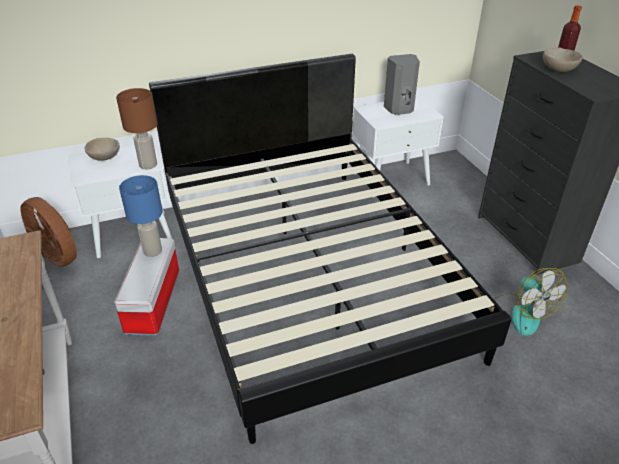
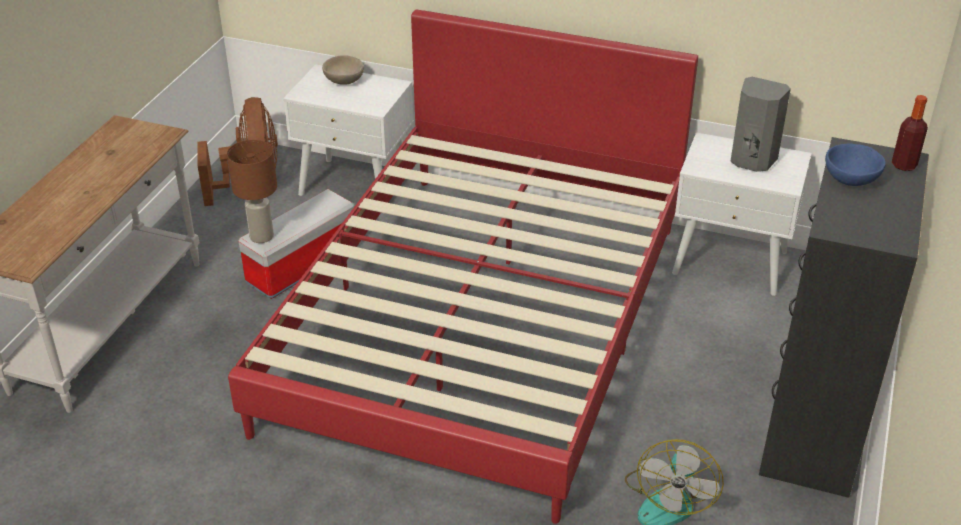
camera: 40 degrees right, 0 degrees up
(148, 165) = (373, 108): brown table lamp -> brown table lamp (261, 237)
(152, 251) = (320, 207): blue table lamp -> none
(310, 275) = (481, 322): black bed -> red bed
(558, 70) = (851, 180): beige bowl -> blue bowl

